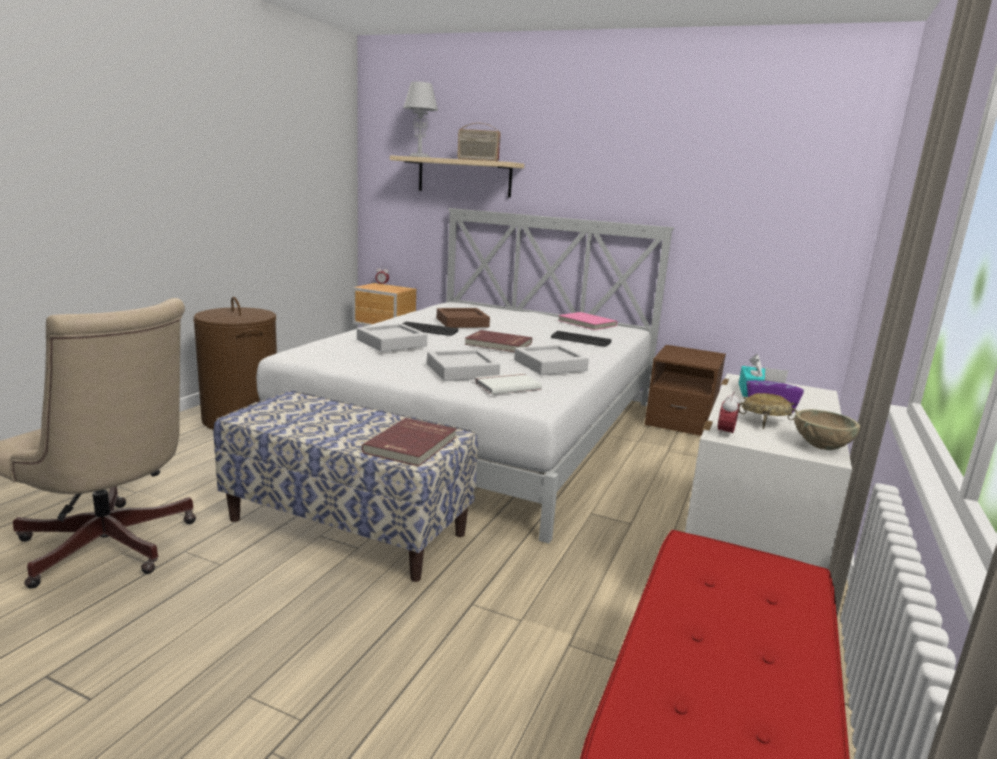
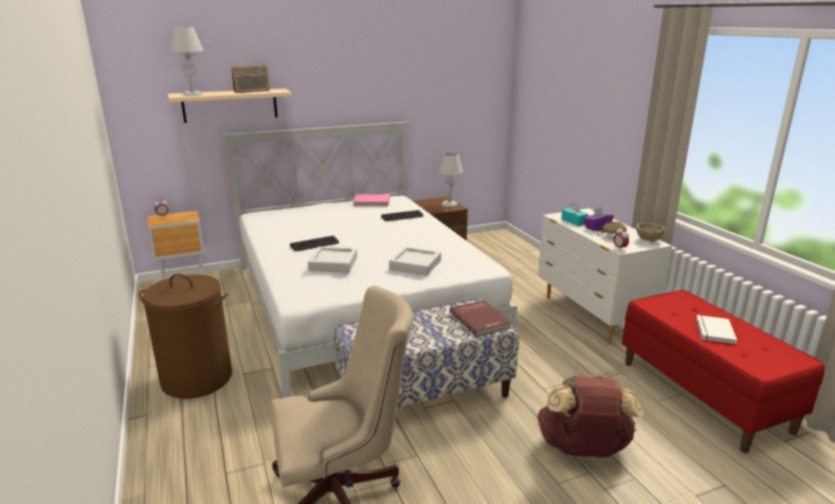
camera: 45 degrees left, 5 degrees up
(355, 693) = (583, 450): none -> brown backpack
(462, 323) = (314, 229): brown tray -> none
(498, 344) = (379, 238): red book -> none
(506, 386) = (457, 264): white book -> white book (713, 331)
(550, 365) = (437, 241): grey tray -> none
(705, 359) = (449, 204): none -> grey table lamp

